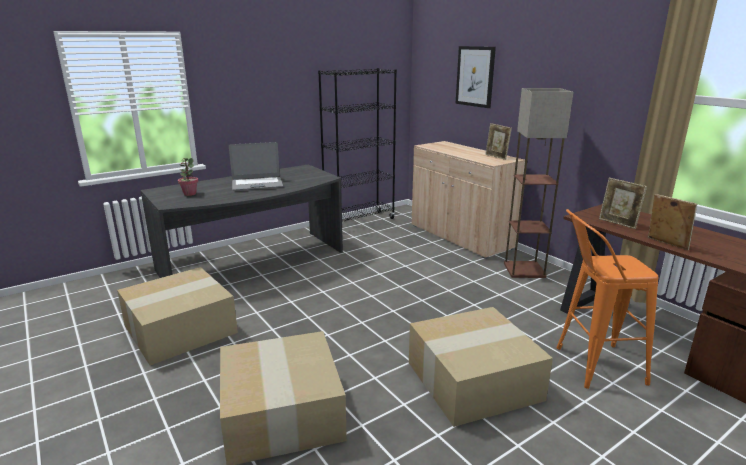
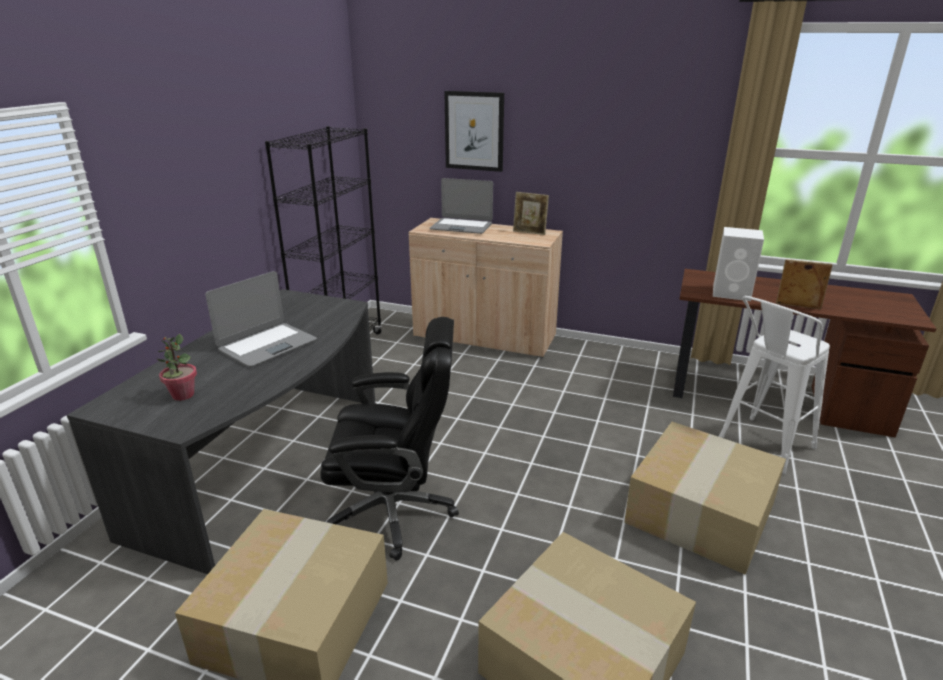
camera: 35 degrees left, 5 degrees up
(284, 304) = (394, 510): none -> black office chair
(454, 147) = (461, 227): none -> laptop
(524, 270) = (592, 359): floor lamp -> none
(590, 366) = (760, 448): orange stool -> white stool
(618, 223) = (732, 293): picture frame -> white speaker

